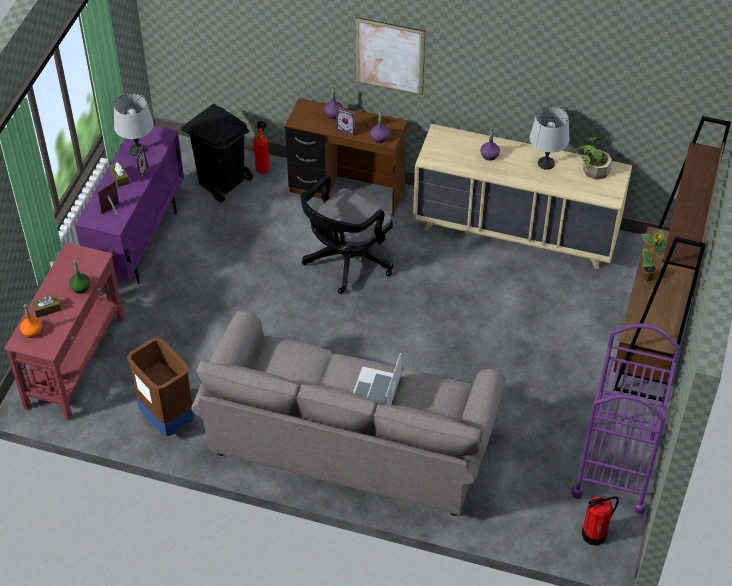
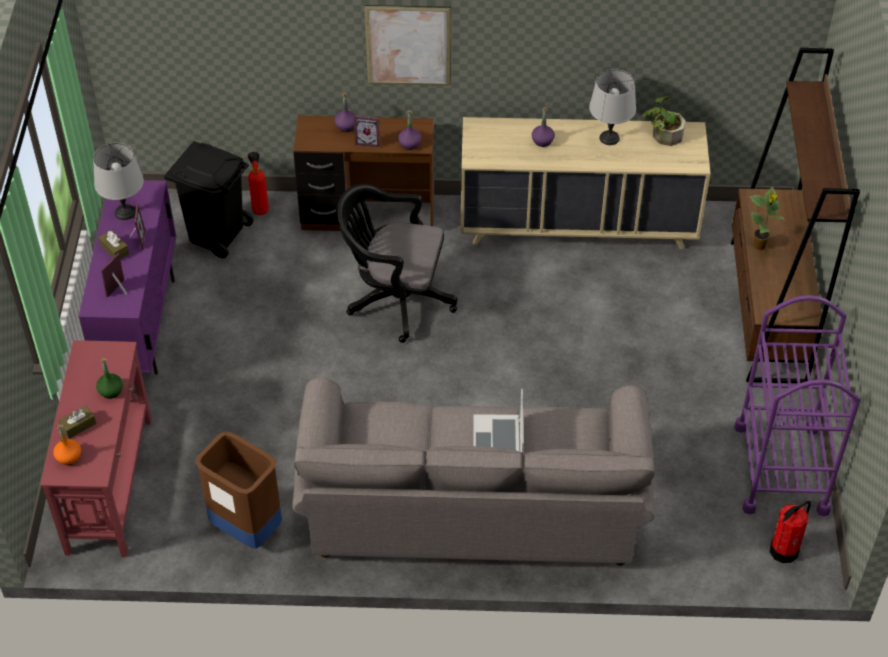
camera: 15 degrees left, 0 degrees up
(345, 262) = (395, 299): black office chair -> black office chair turned 75 degrees clockwise

